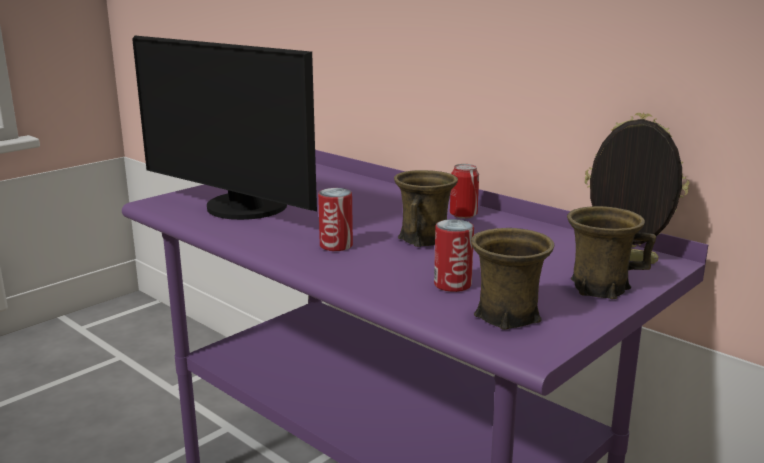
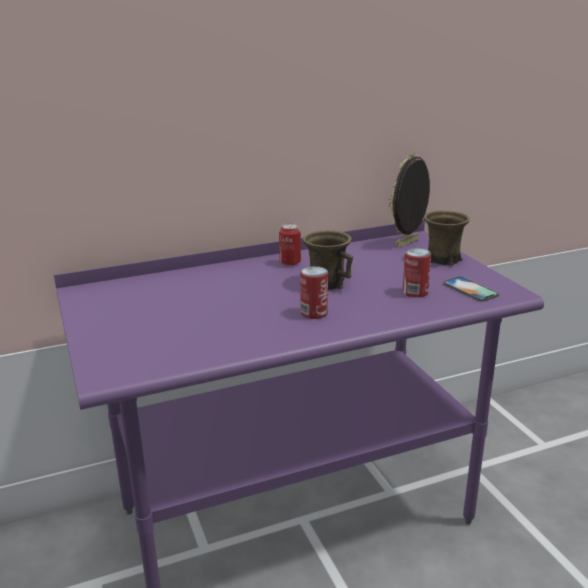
camera: 65 degrees left, 5 degrees up
(240, 209) = (179, 336): monitor -> none
(506, 317) = (470, 289): brown mug -> phone

